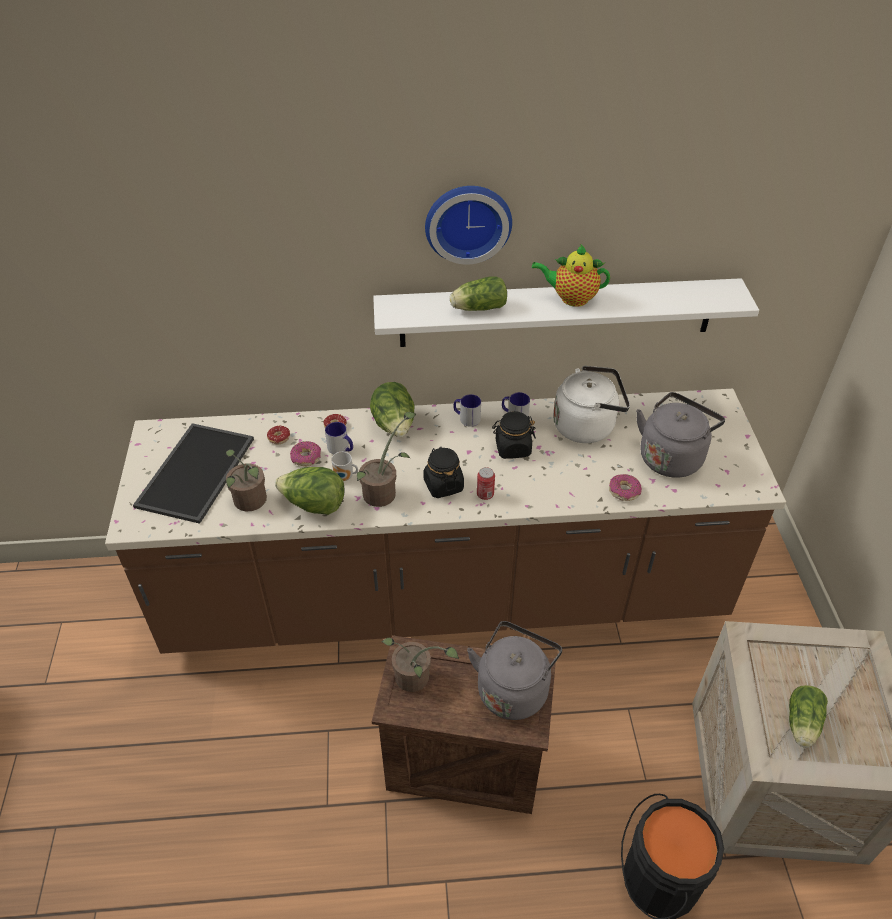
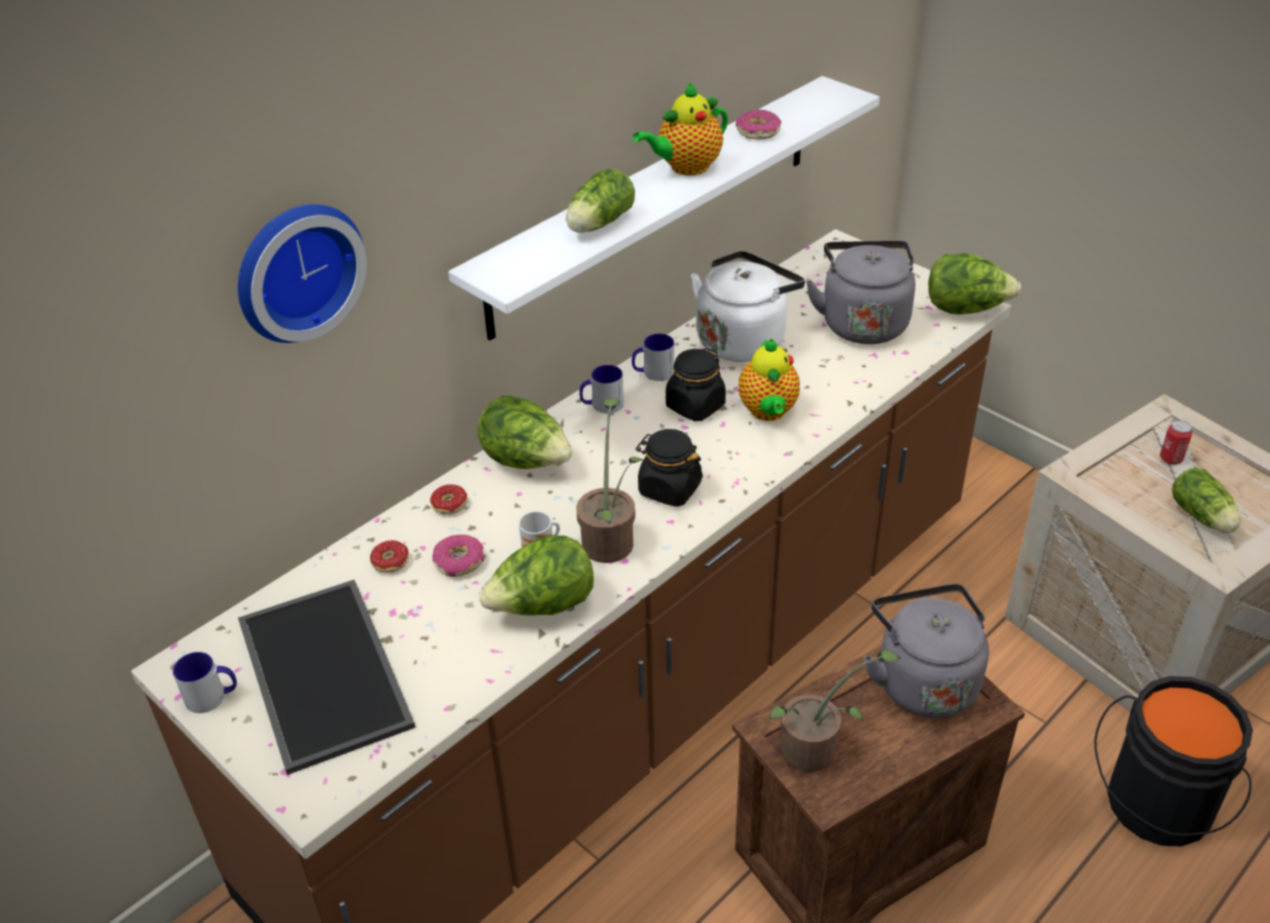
camera: 40 degrees left, 5 degrees down
(250, 503) = (454, 658): potted plant -> none
(341, 449) = (493, 525): mug -> mug (212, 697)
(467, 221) = (548, 104): wall clock -> wall clock (295, 269)
(485, 494) = (728, 470): can -> can (1171, 458)
(547, 476) = (768, 412): none -> teapot
(624, 491) = (861, 381): donut -> donut (758, 132)
(750, 487) = (966, 309): none -> lettuce

